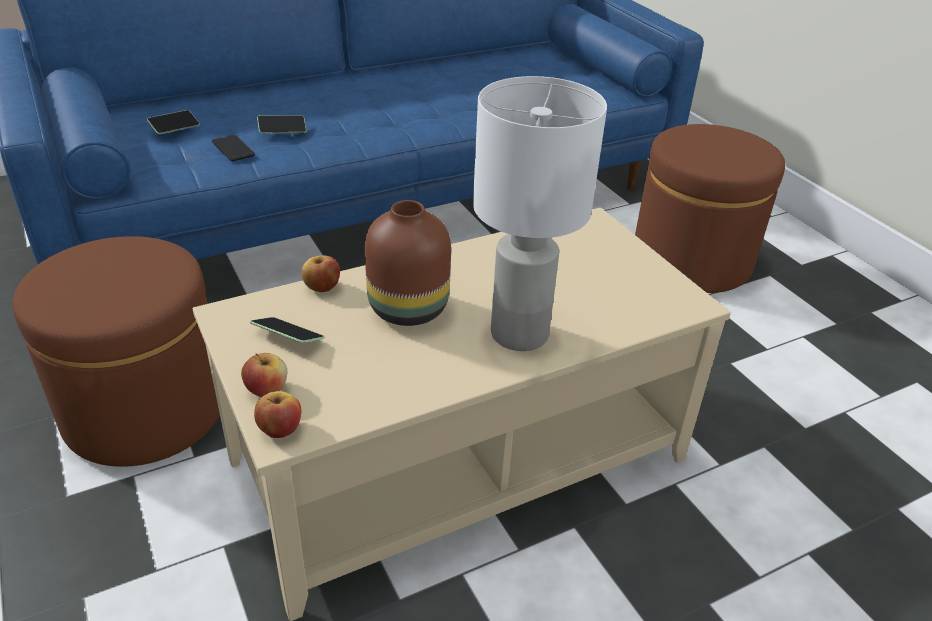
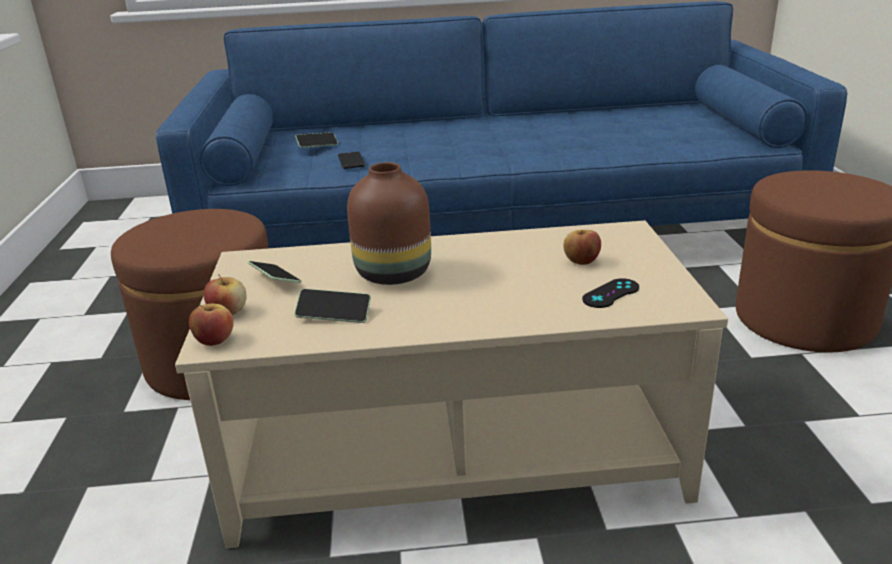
camera: 25 degrees right, 10 degrees down
(282, 130) = (400, 152): phone -> phone (334, 315)
(322, 287) = (332, 250): apple -> apple (581, 261)
(518, 333) = (480, 304): white table lamp -> none
(624, 301) = (611, 293): none -> black game controller

